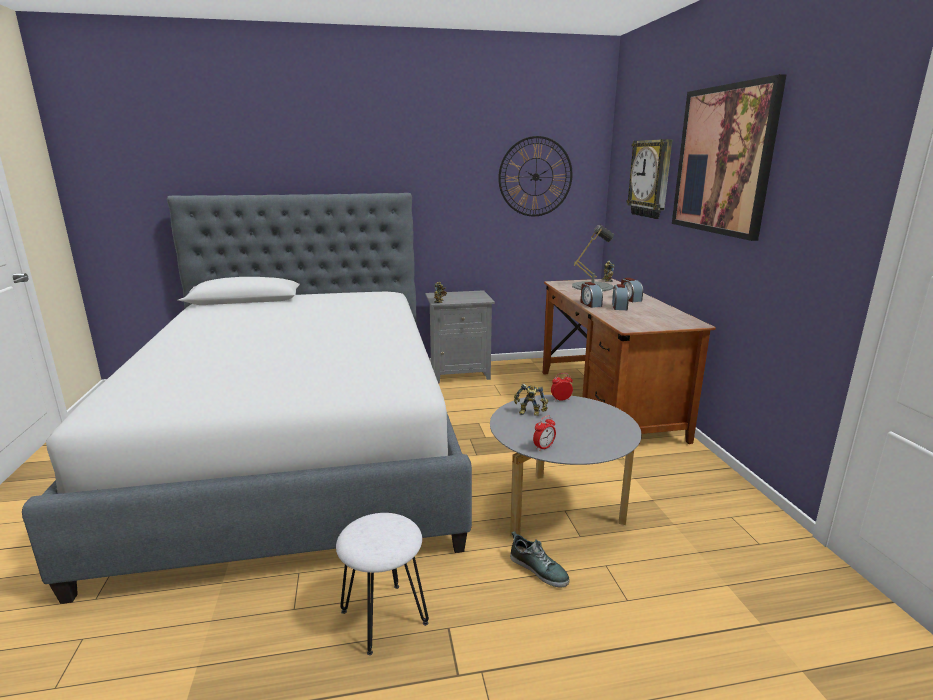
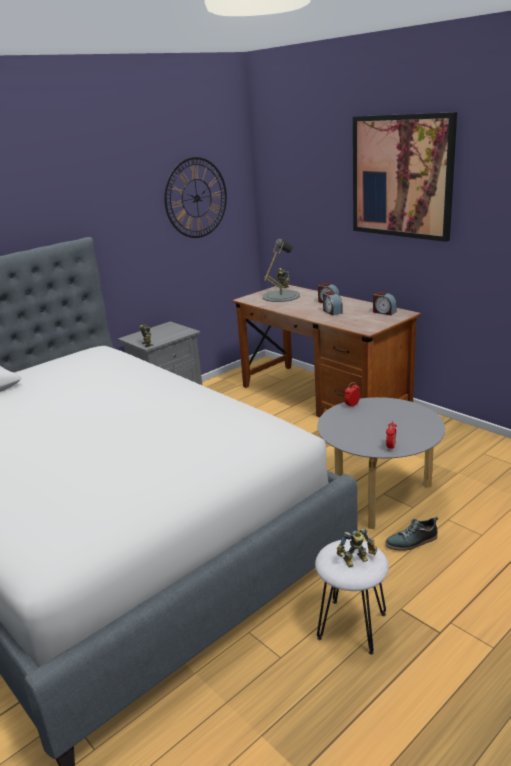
camera: 30 degrees left, 5 degrees up
(530, 413) = (346, 424): toy robot -> toy robot (357, 561)
(539, 569) = (412, 541): shoe -> shoe turned 150 degrees clockwise
(590, 304) = (307, 315): alarm clock -> alarm clock (384, 312)
(651, 179) = (316, 190): wall clock -> none

